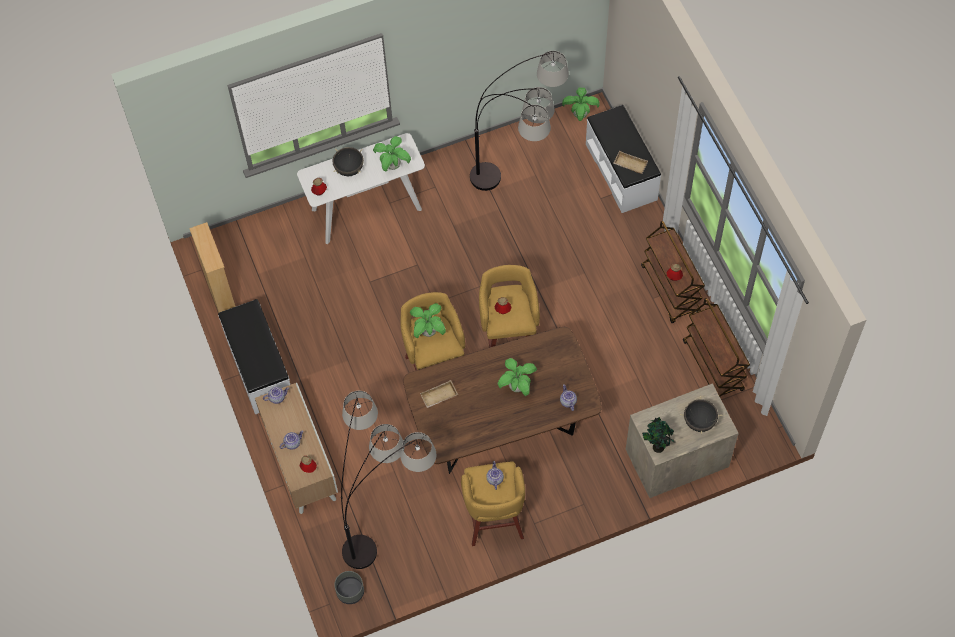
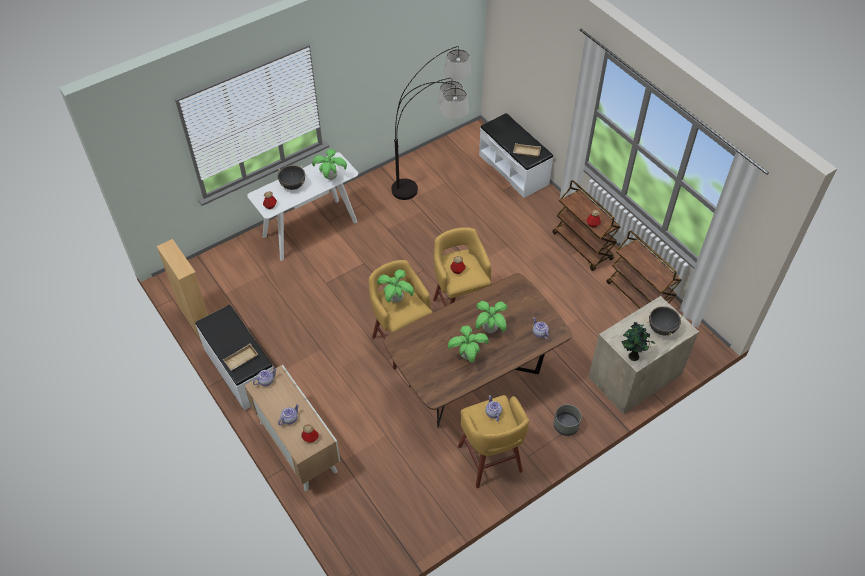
camera: 15 degrees left, 10 degrees down
(350, 591) = (371, 555): grey planter -> grey planter (565, 425)
(386, 520) = (390, 480): floor lamp -> none
(439, 397) = (421, 350): beige tray -> beige tray (241, 360)
(580, 115) = (468, 136): potted plant -> potted plant (467, 355)

